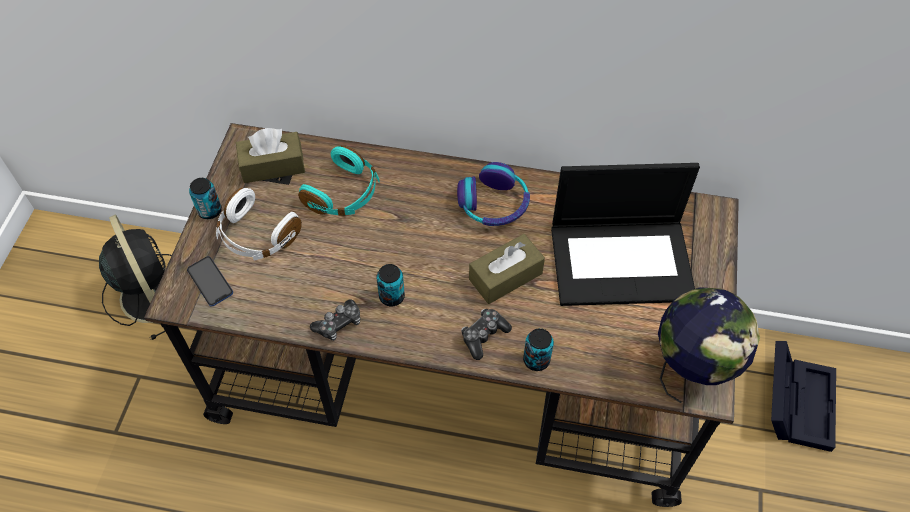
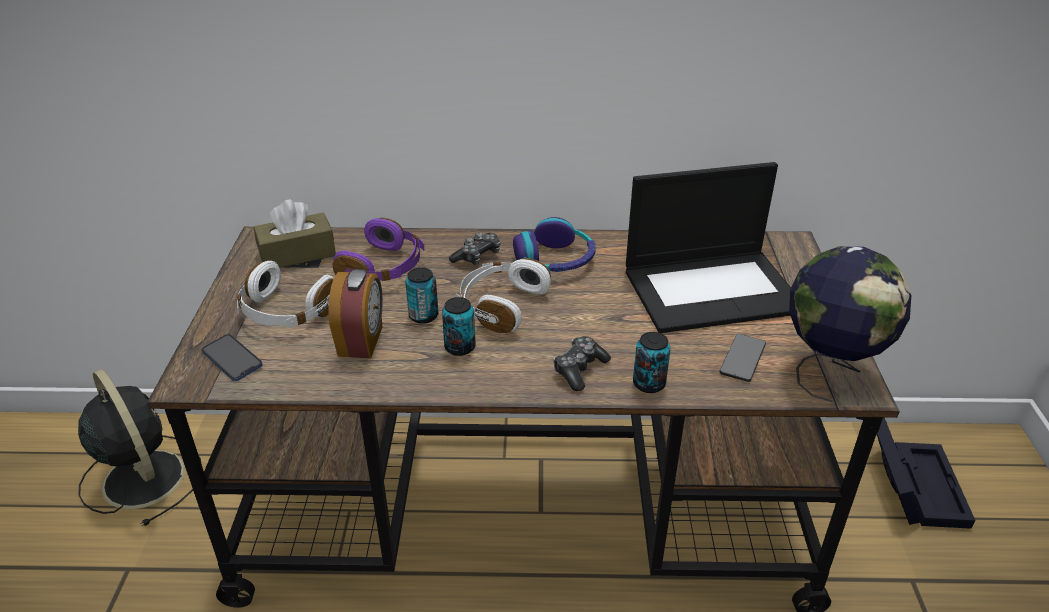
camera: 10 degrees left, 20 degrees down
(210, 211) = (226, 297): can -> can (423, 316)
(314, 278) = (362, 341): none -> alarm clock
(339, 324) = (400, 379): game controller -> game controller (477, 256)
(344, 194) = (384, 268): turquoise headphones -> purple headphones
(434, 253) = (500, 305): none -> white headphones
(505, 276) = (588, 316): brown tissue box -> none
(622, 345) = (742, 358): none -> phone

